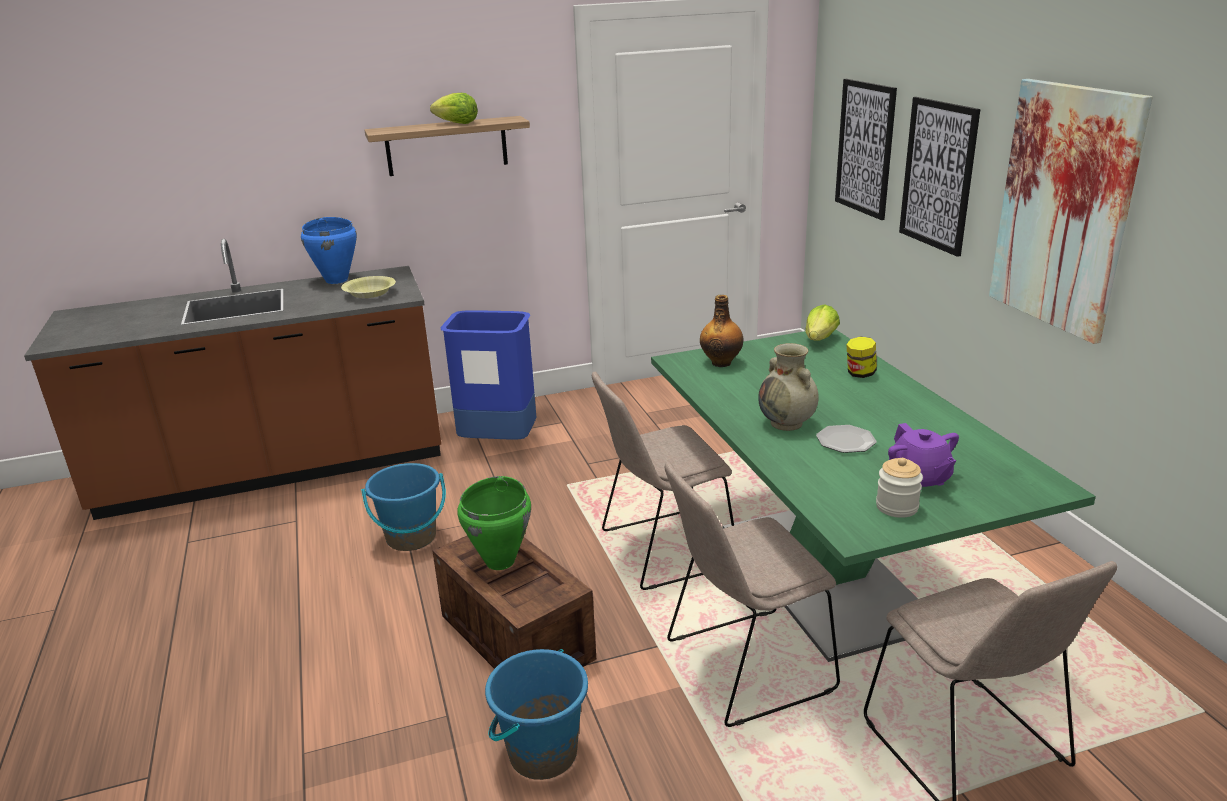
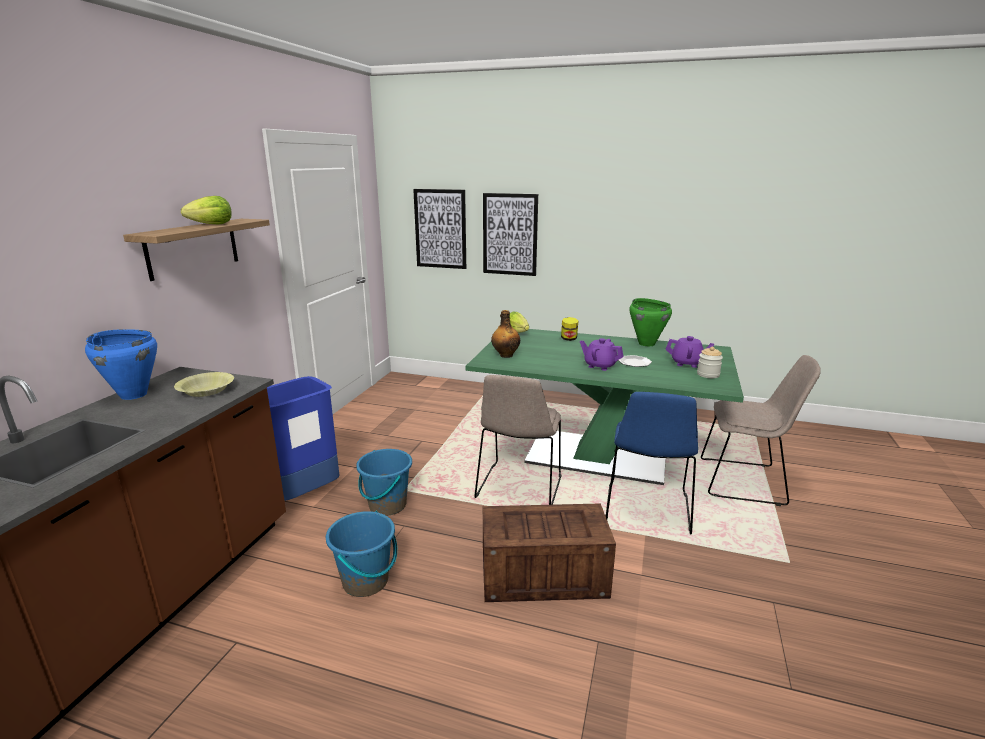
camera: 55 degrees left, 5 degrees down
(501, 561) = (531, 524): green cooking pot -> green cooking pot (646, 343)
(542, 753) = (666, 611): blue bucket -> blue bucket (387, 505)
(744, 668) = (647, 509): beige chair -> blue chair
(787, 423) = (600, 366): beige vase -> purple teapot
(1064, 208) = (606, 236): picture -> none

